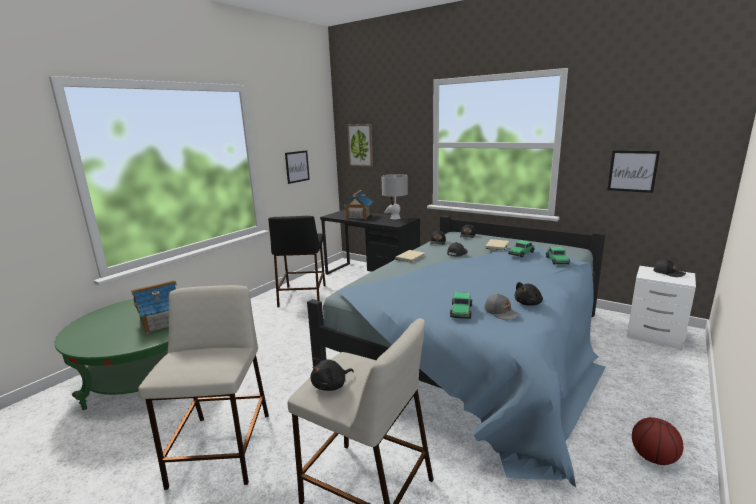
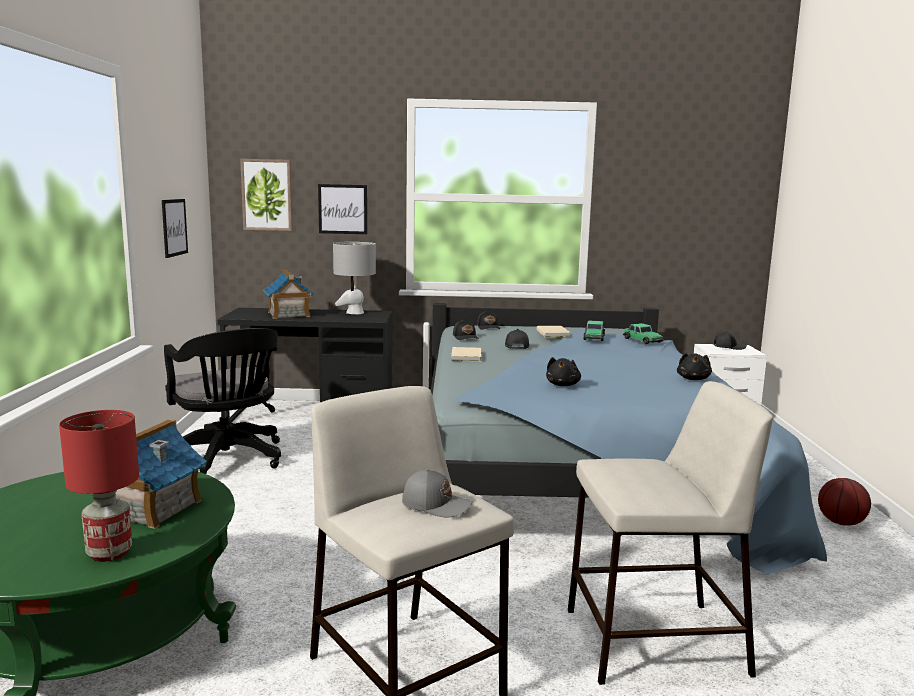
camera: 35 degrees left, 5 degrees down
(115, 342) = (110, 553): none -> red table lamp
(302, 295) = (228, 460): black stool -> black office chair
(331, 385) = (645, 485): black plush toy -> black plush toy (563, 385)
(461, 311) = (646, 395): toy car -> none
(501, 312) = (686, 390): grey cap -> grey cap (436, 505)
(632, 171) = (673, 232): picture -> picture (343, 209)

